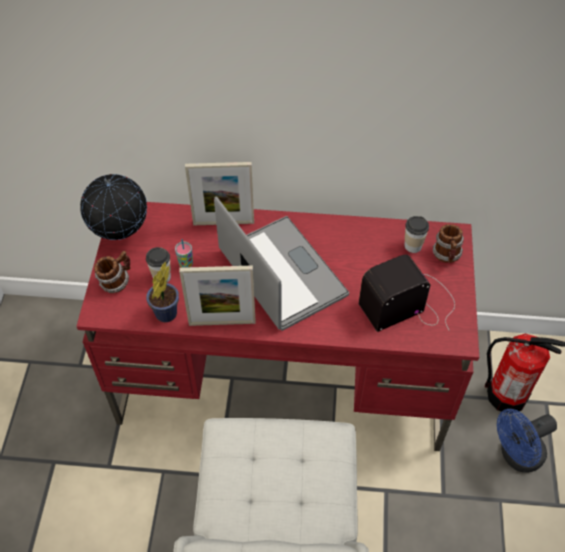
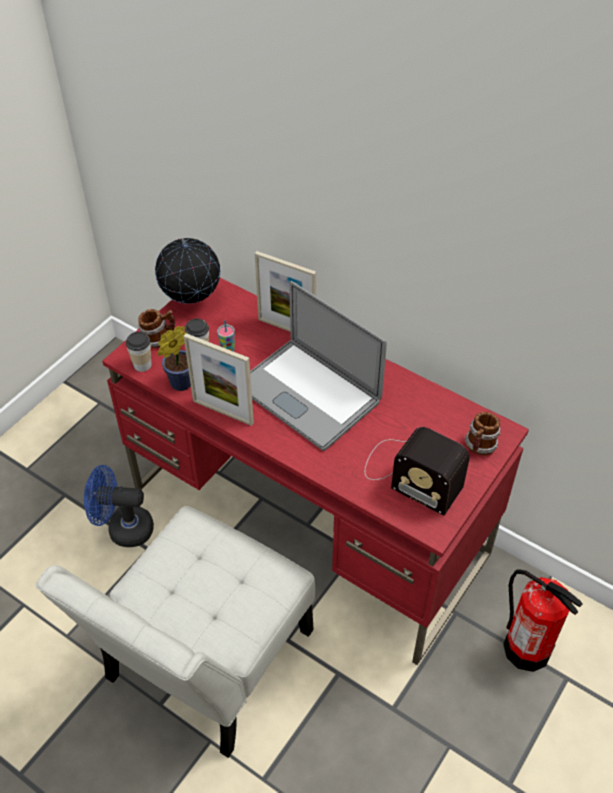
camera: 30 degrees right, 5 degrees down
(282, 273) = (307, 393): laptop -> laptop turned 135 degrees clockwise
(410, 303) = (409, 474): radio -> radio turned 150 degrees counterclockwise
(412, 246) = (451, 423): cup -> cup (142, 365)
(516, 456) = (496, 712): blue fan -> blue fan (123, 529)

